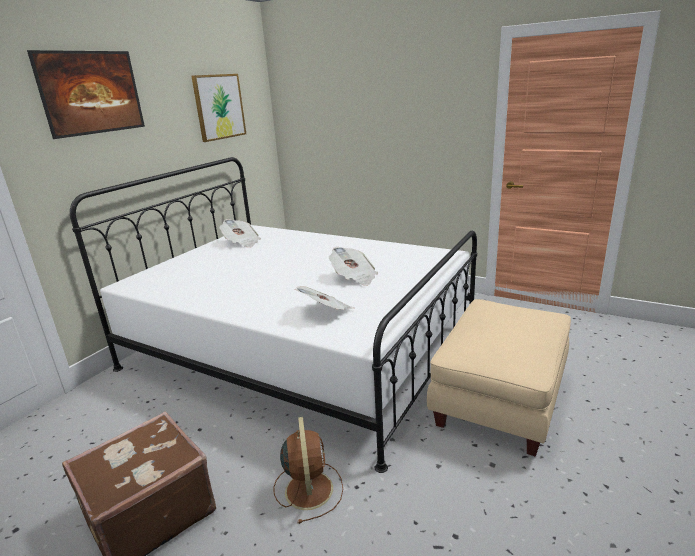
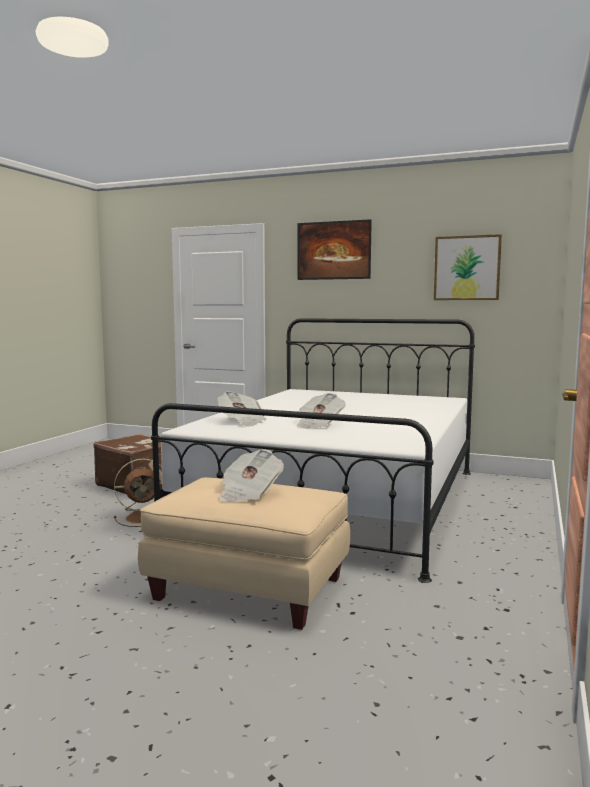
camera: 80 degrees right, 15 degrees down
(242, 243) = (403, 399): newspaper -> newspaper (249, 493)

